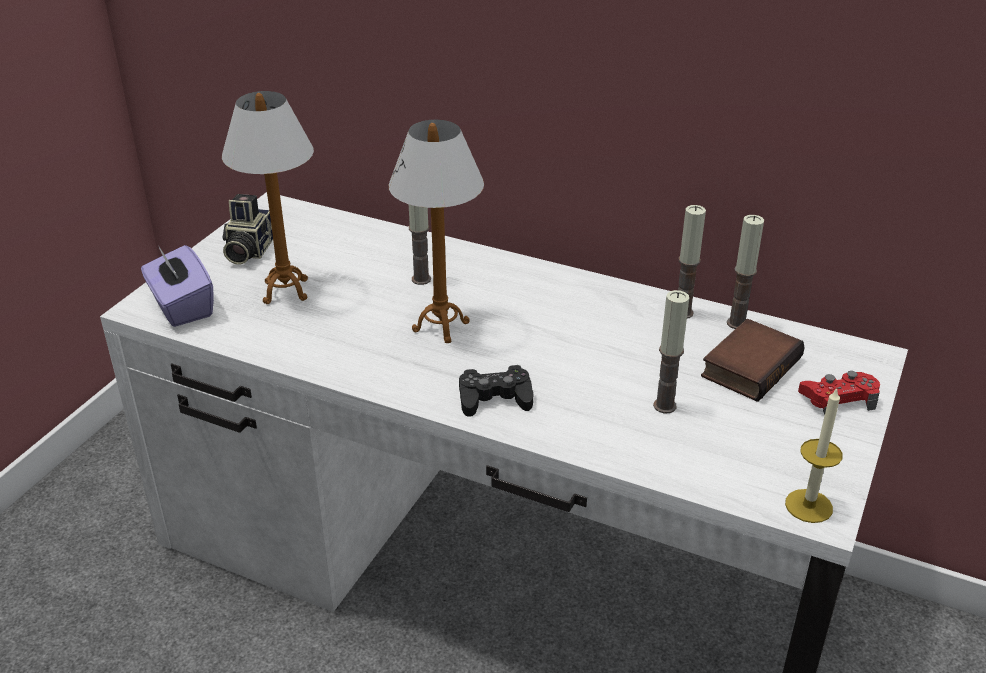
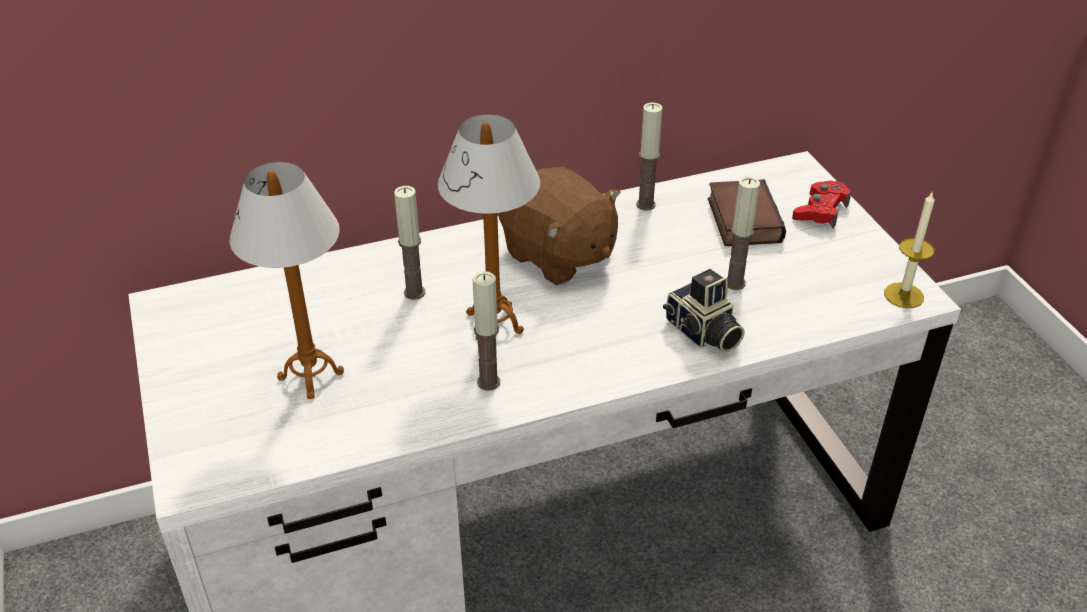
camera: 45 degrees left, 5 degrees up
(181, 307) = (231, 454): purple tissue box -> none
(248, 250) = (208, 361): camera -> camera (702, 333)
(495, 398) = (621, 353): black game controller -> none
(555, 310) = (558, 256): none -> brown plush toy
(737, 323) = (690, 192): candle -> candle (488, 382)

